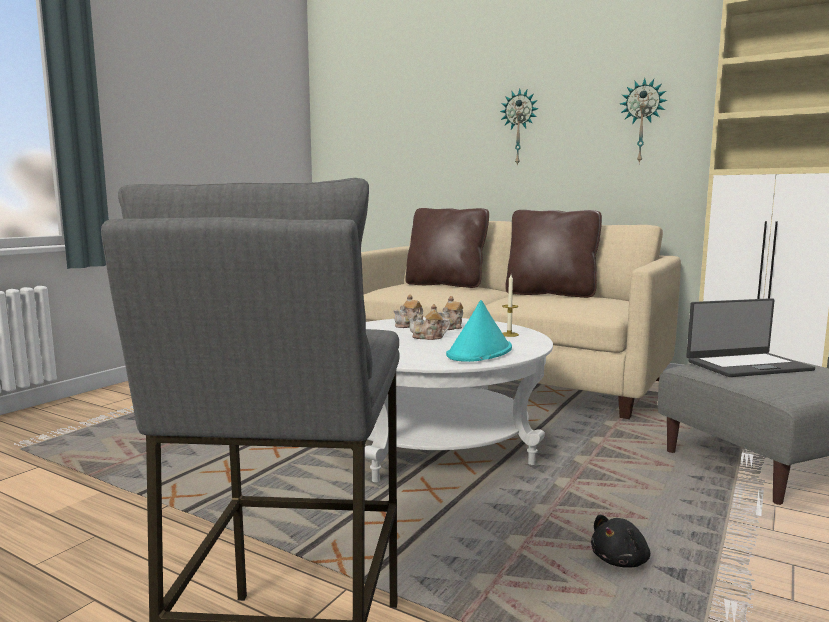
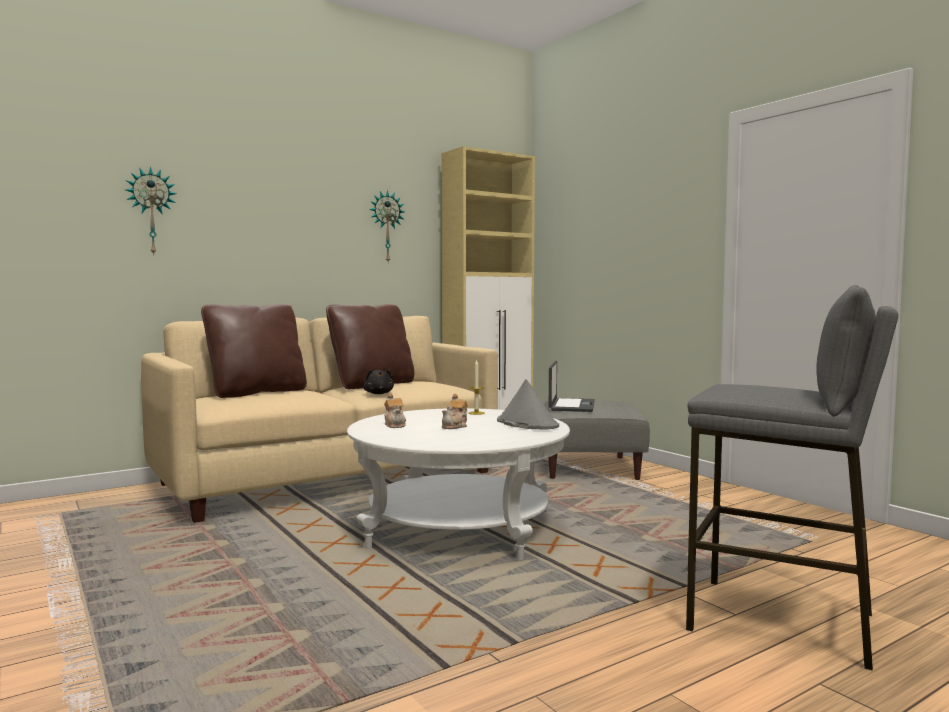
camera: 65 degrees left, 5 degrees down
(450, 327) = (425, 419): teapot -> none
(480, 352) = (526, 424): turquoise hat -> grey hat
(519, 127) = (273, 218): wall clock -> wall clock (151, 212)
(621, 560) = (684, 522): black plush toy -> black plush toy (379, 394)

